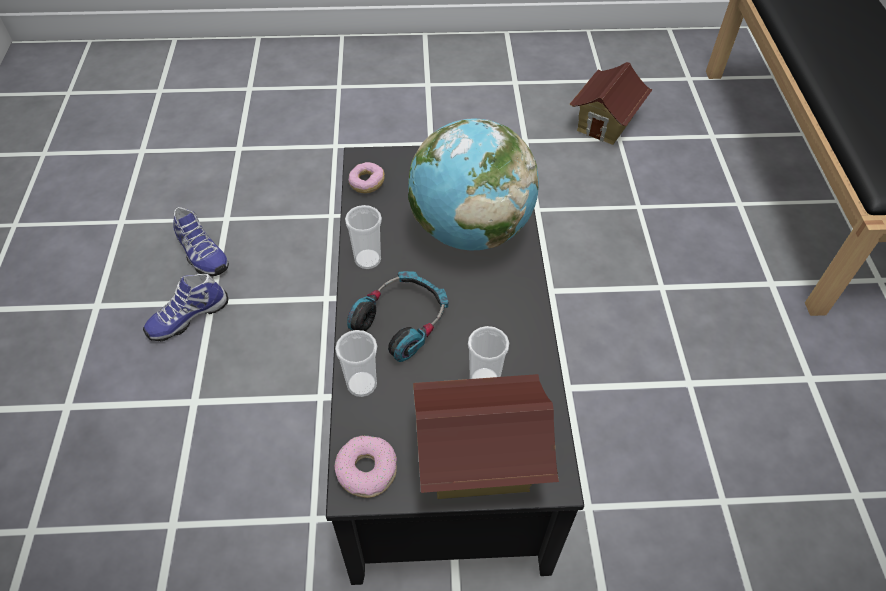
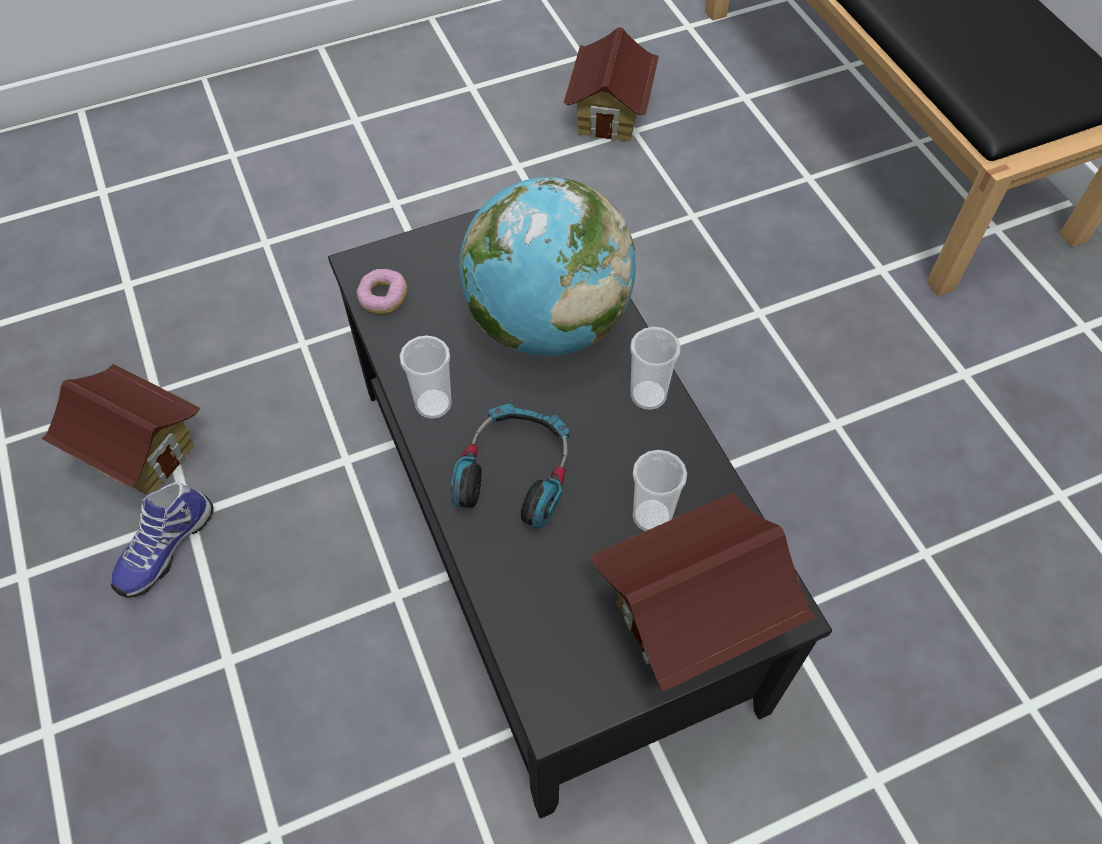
camera: 20 degrees left, 5 degrees up
(201, 254) = (142, 453): shoe -> toy house
(362, 384) = (503, 574): cup -> cup (648, 395)
(367, 470) = (560, 682): donut -> none

